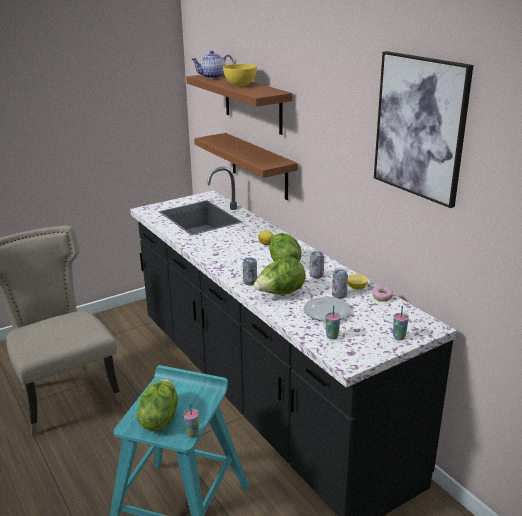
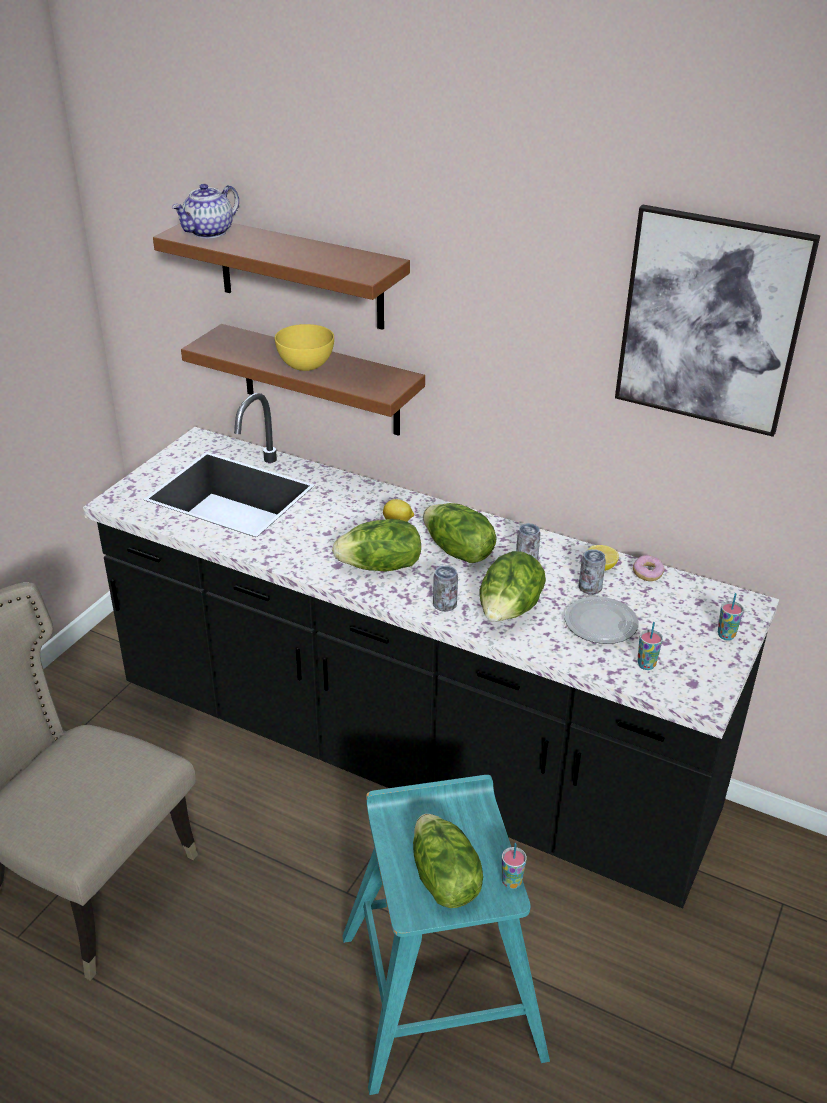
camera: 30 degrees left, 10 degrees up
(236, 259) = (380, 567): none -> lettuce
(240, 85) = (293, 251): yellow bowl -> yellow bowl (305, 366)

